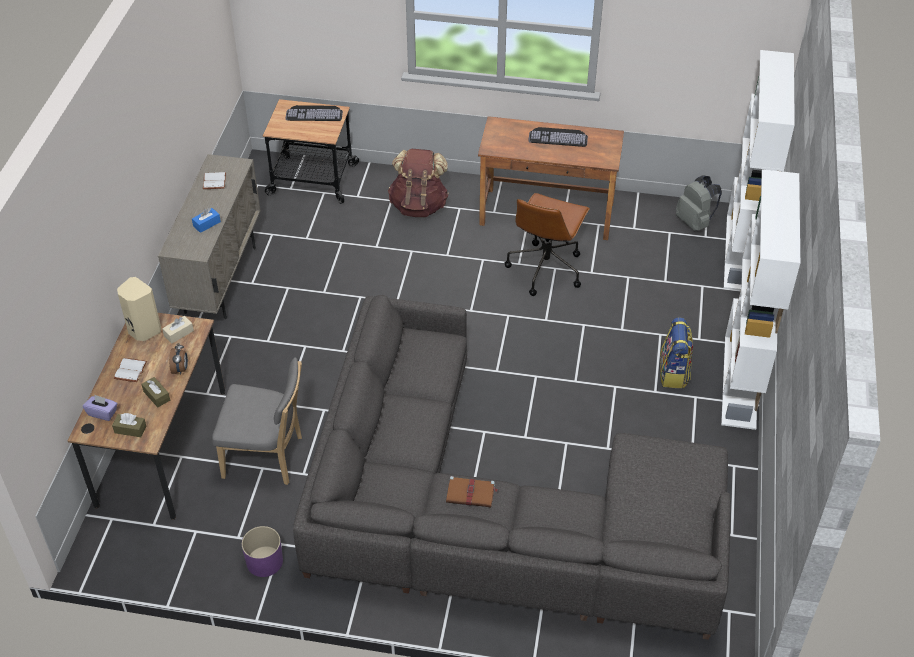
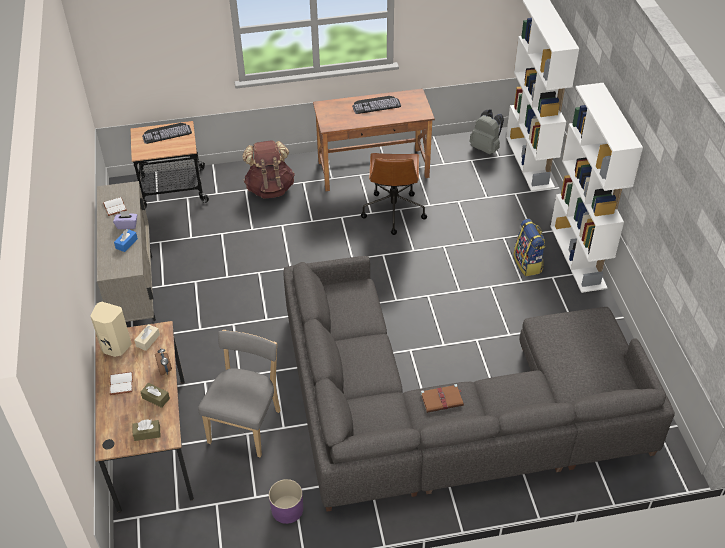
camera: 20 degrees left, 0 degrees up
(102, 413) = (115, 427): purple tissue box -> purple tissue box (127, 225)
(267, 457) = (247, 424): grey chair -> grey chair turned 60 degrees counterclockwise

